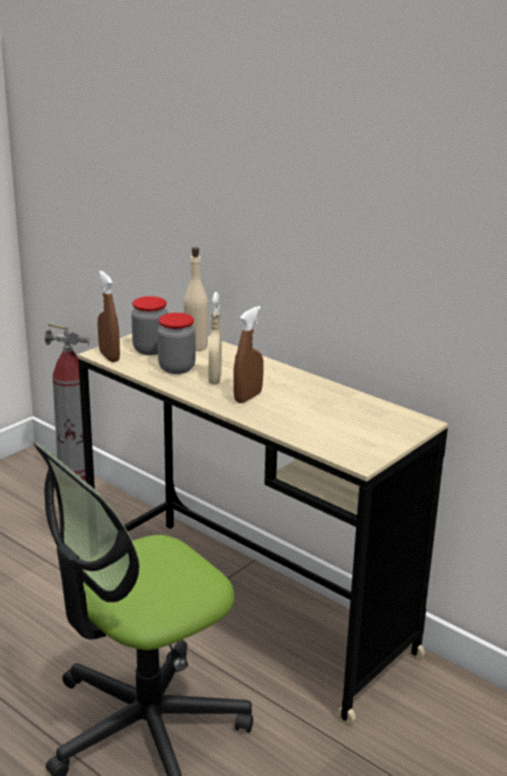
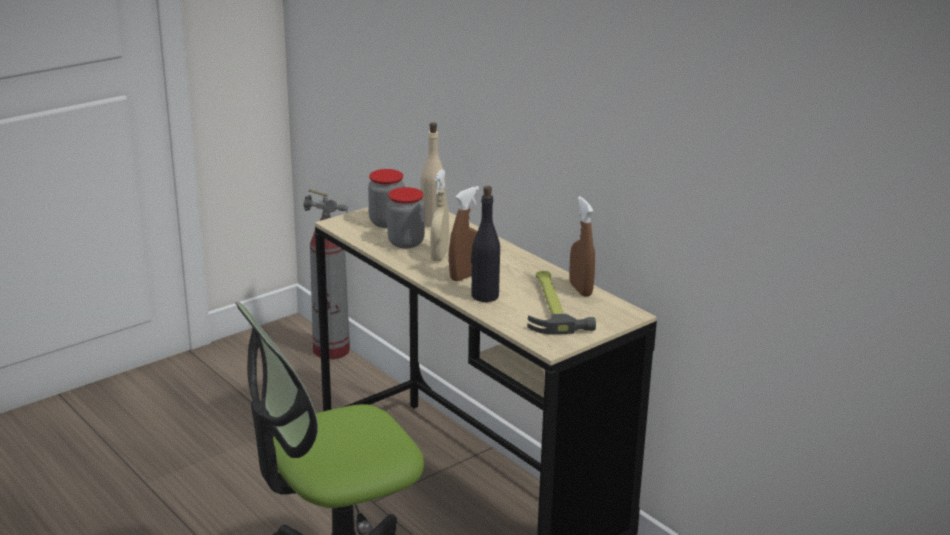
camera: 10 degrees right, 0 degrees up
(109, 356) = (344, 227): brown spray bottle -> brown spray bottle (580, 289)
(275, 416) = (484, 296): none -> black bottle
(344, 420) = (552, 305): none -> hammer

